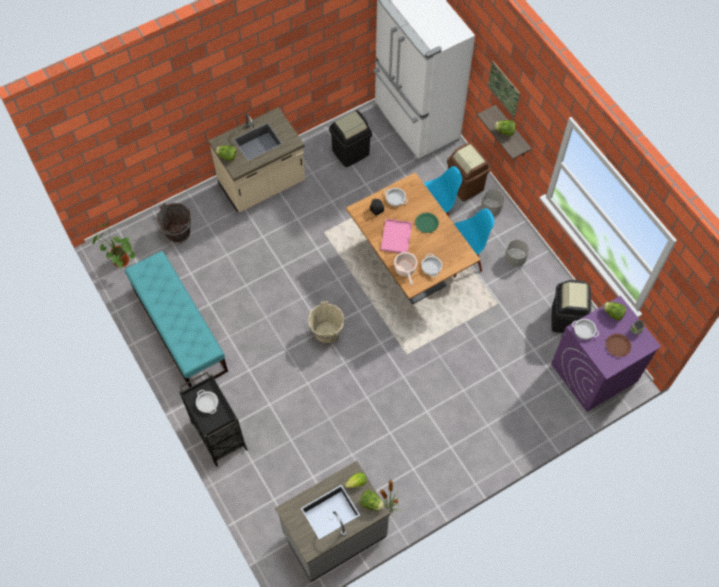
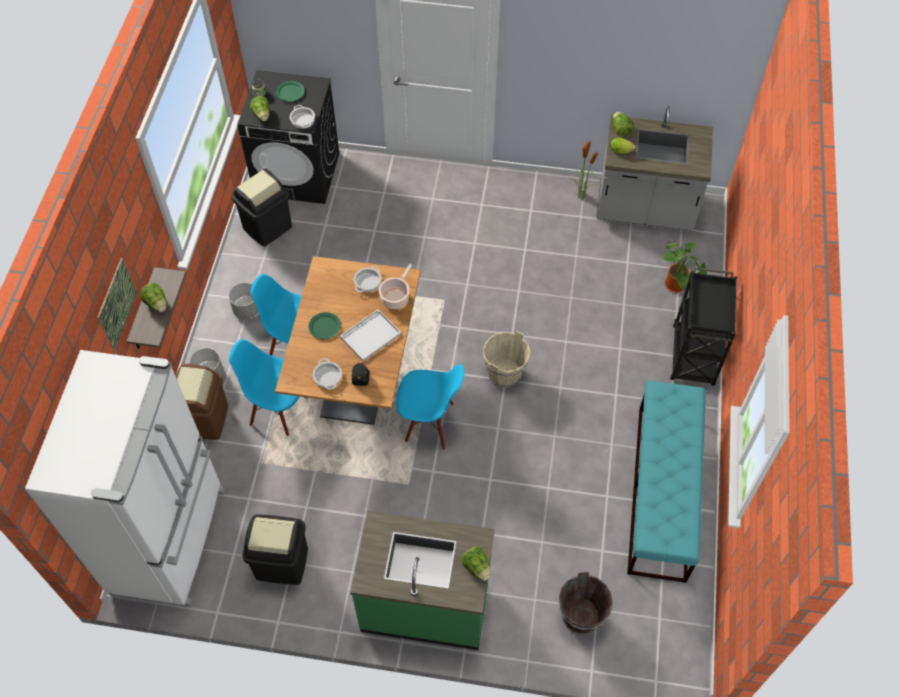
camera: 140 degrees left, 5 degrees down
(119, 260) = (681, 634): potted plant -> potted plant (677, 286)
(207, 403) = (710, 308): cooking pot -> none
(262, 185) = (425, 603): beige counter -> green counter
(343, 272) = (429, 423): none -> blue chair
(396, 236) = (370, 337): pink tray -> white tray
(593, 373) = (297, 174): purple washing machine -> black washing machine
(618, 345) = (290, 92): brown plate -> green plate

